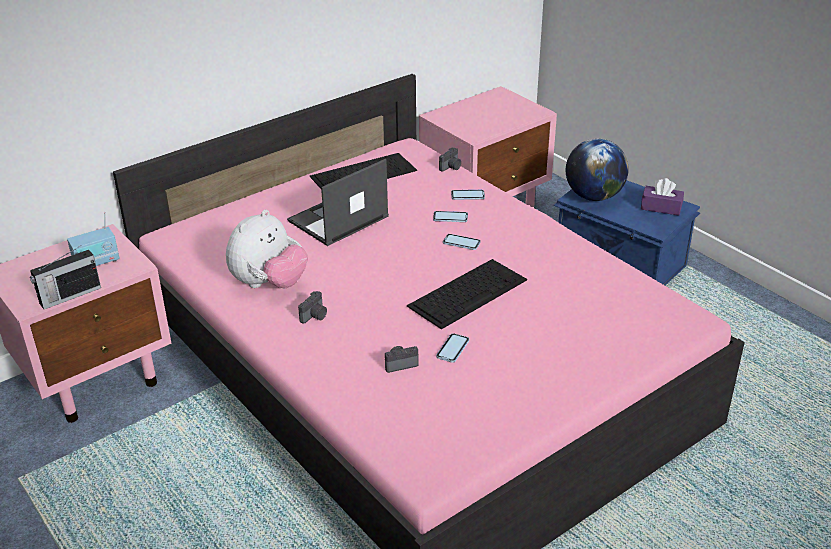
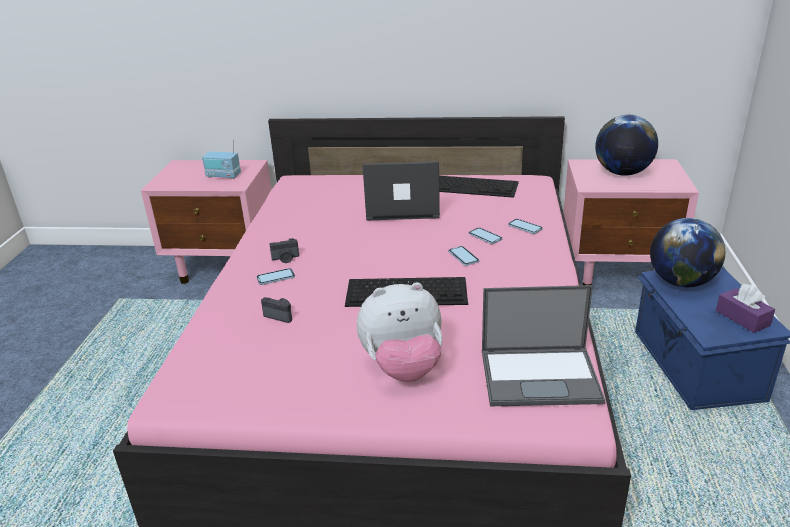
camera: 45 degrees right, 5 degrees down
(69, 296) = (181, 187): radio -> none
(269, 284) = (295, 228): plush toy -> plush toy (403, 368)
(451, 167) = (545, 204): camera -> none
(452, 349) = (329, 324): phone -> phone (275, 277)
(481, 114) = (622, 173): none -> globe
(645, 305) = (541, 376): none -> laptop

